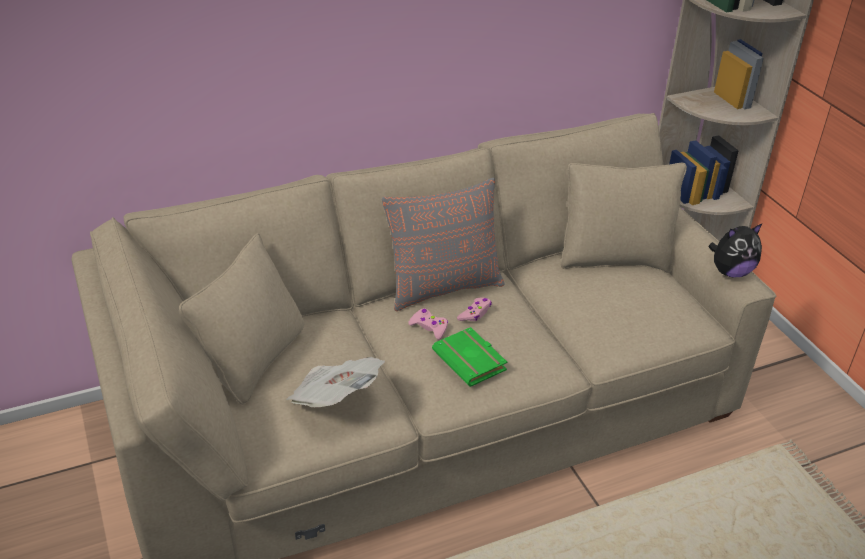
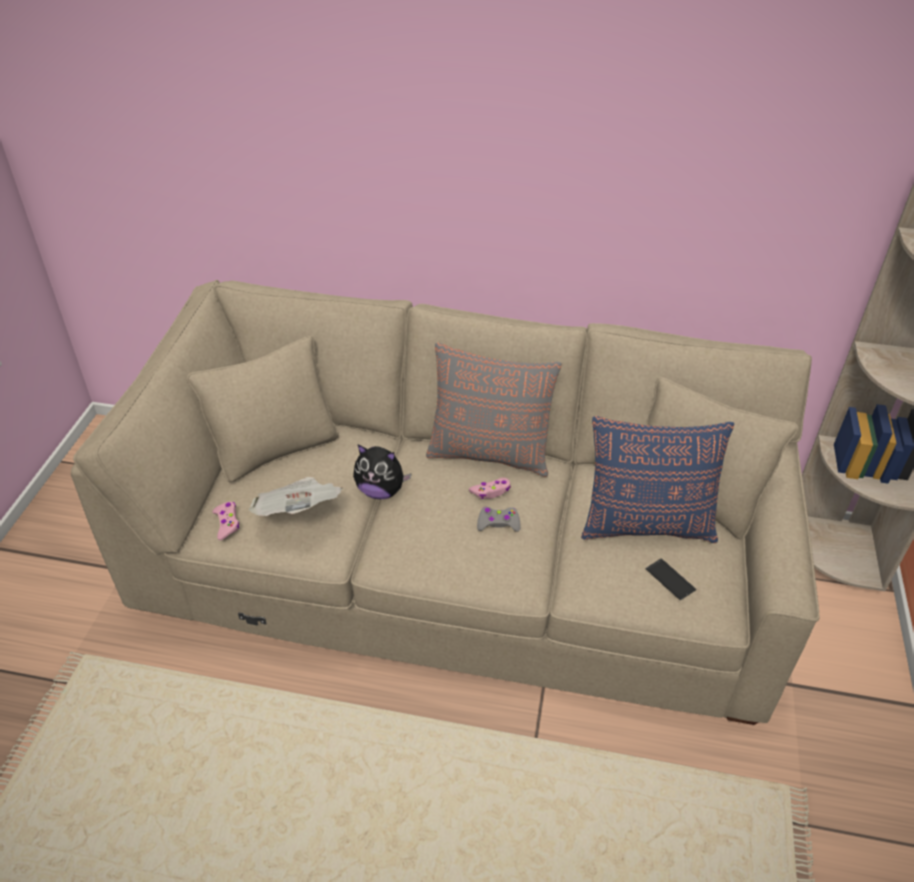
camera: 35 degrees right, 5 degrees up
(429, 327) = (437, 486): pink game controller -> pink game controller (227, 523)
(472, 361) = (443, 535): green book -> none
(503, 334) = (498, 523): none -> grey game controller
(607, 289) = (646, 526): none -> blue pillow
(656, 317) = (670, 579): none -> phone
(730, 272) = (784, 569): plush toy -> plush toy (381, 491)

